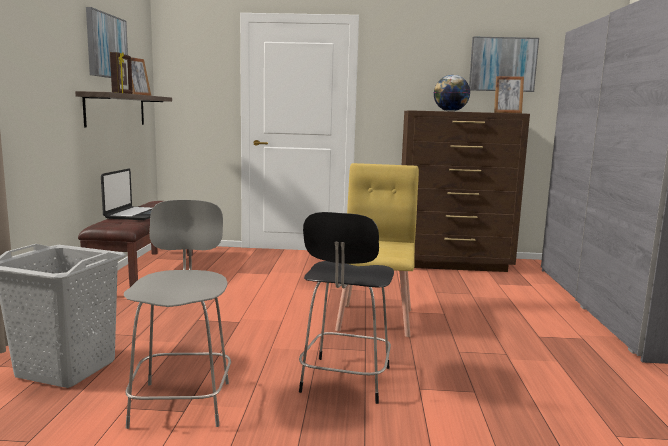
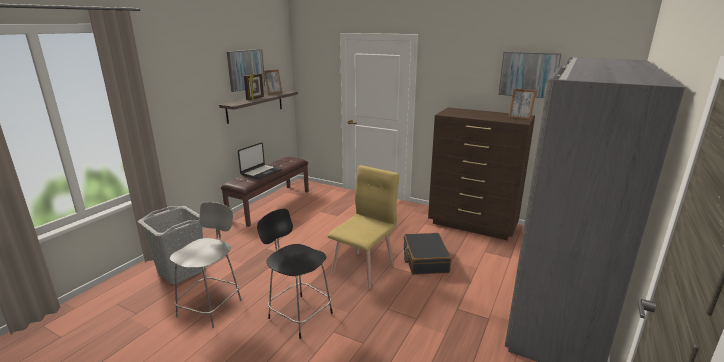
camera: 25 degrees right, 10 degrees up
(345, 381) = (299, 314): black chair -> black chair turned 90 degrees clockwise
(441, 300) = (425, 260): none -> black suitcase
(450, 111) = (474, 114): globe -> none

